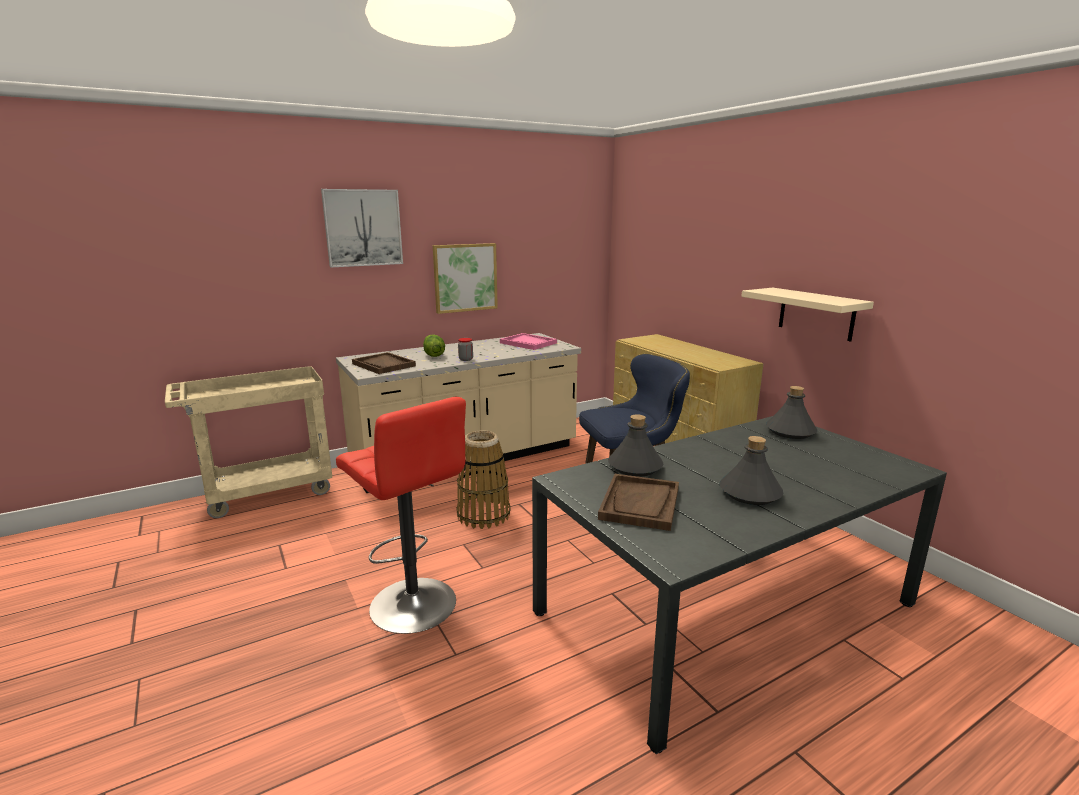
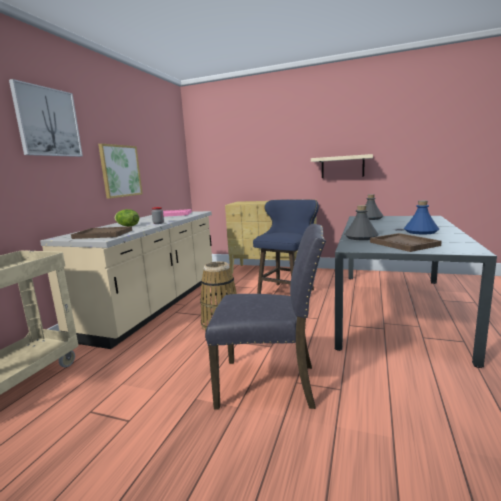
camera: 40 degrees left, 5 degrees down
(413, 605) = (270, 384): red stool -> grey chair
(750, 493) = (420, 232): grey bottle -> blue bottle

